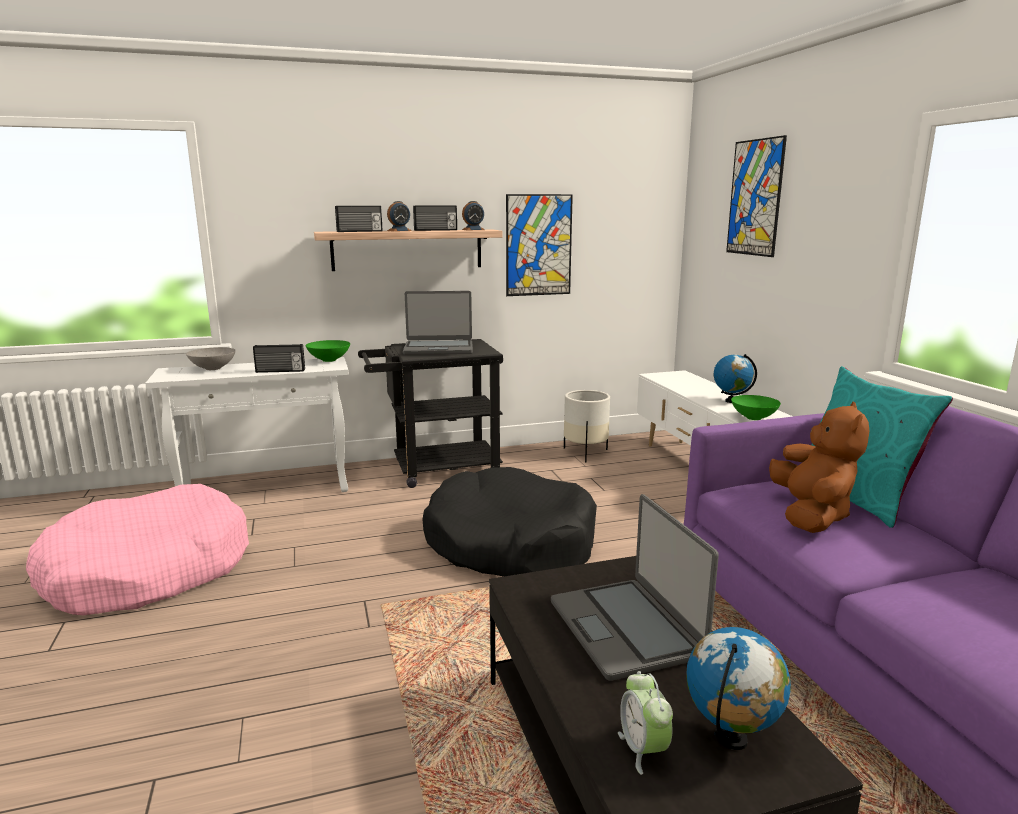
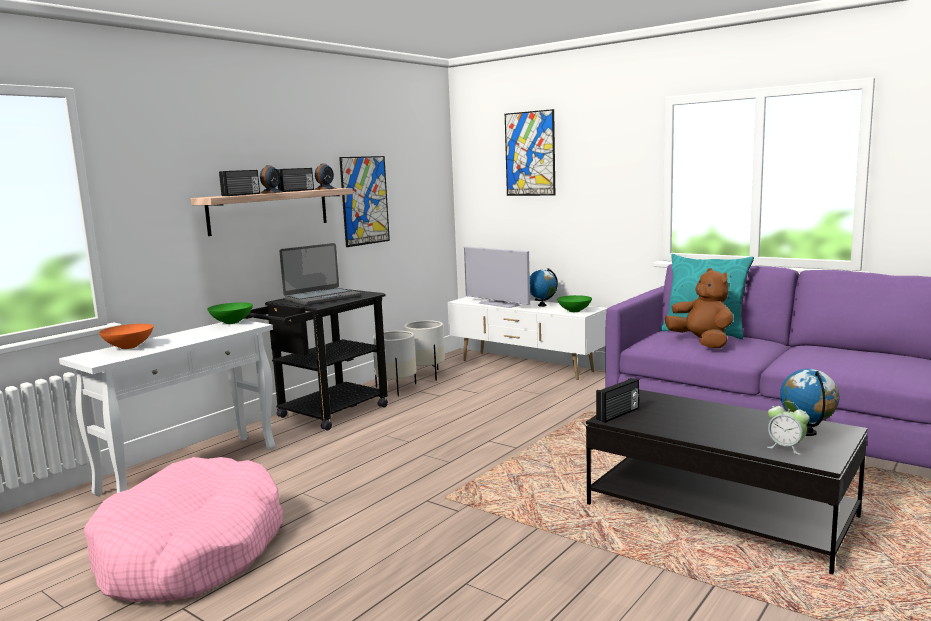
camera: 35 degrees left, 5 degrees down
(214, 368) = (129, 347): grey bowl -> orange bowl
(280, 371) = (210, 336): radio -> radio (618, 414)
(510, 544) = (470, 439): black dog bed -> none
(535, 461) = (396, 389): none -> white planter
(626, 628) = (695, 416): laptop -> none
(684, 388) = (498, 304): none -> television

